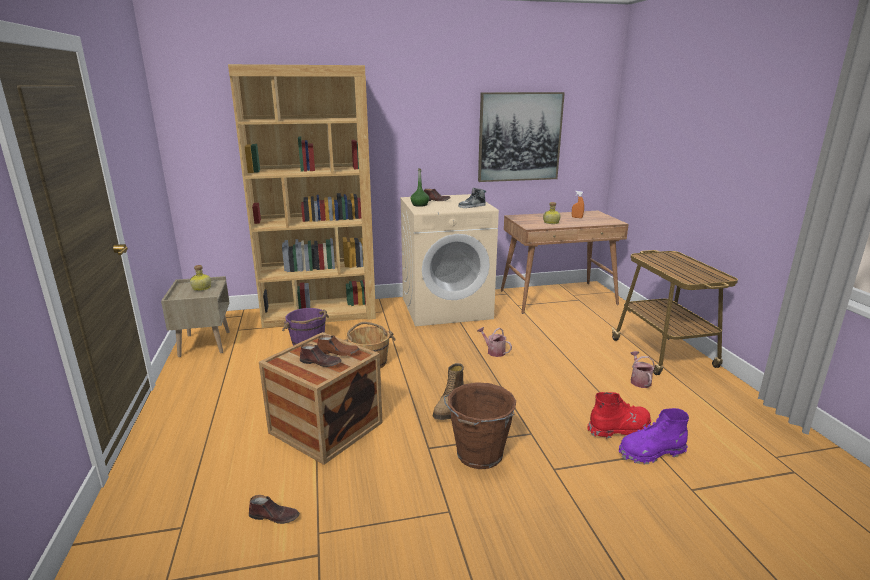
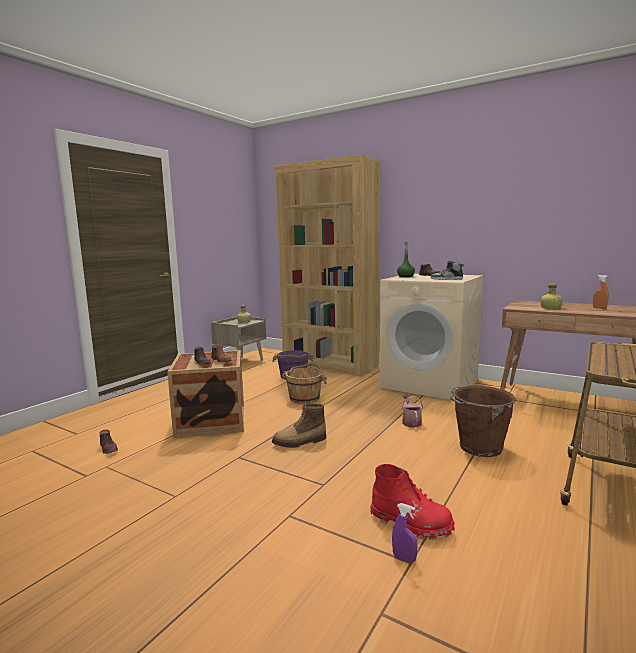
camera: 45 degrees right, 10 degrees down
(478, 455) = (257, 477): brown bucket -> brown bucket (479, 448)
(519, 137) = (539, 216): picture -> none
(639, 380) = (526, 499): watering can -> none
(651, 452) = (404, 558): purple boot -> purple spray bottle

